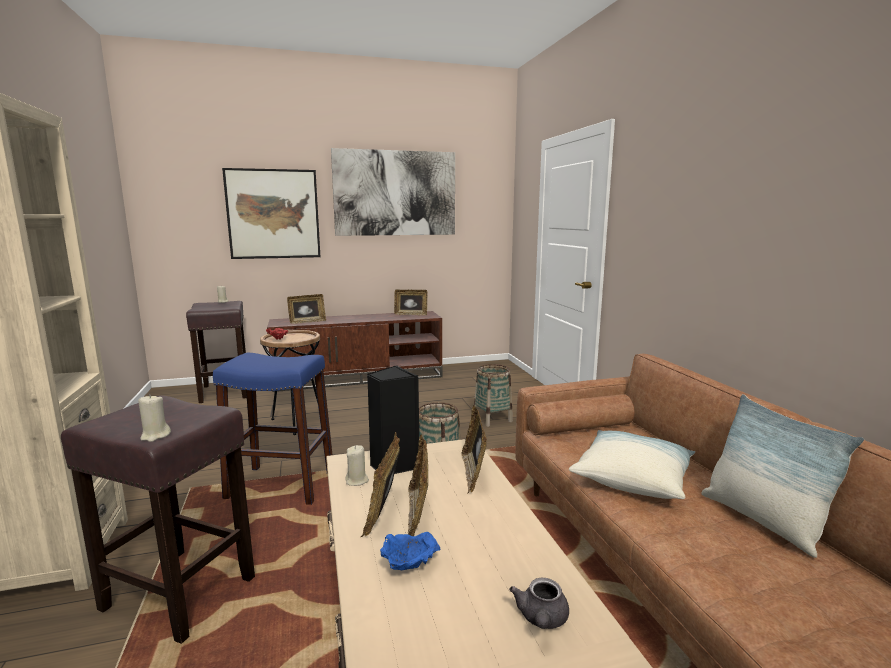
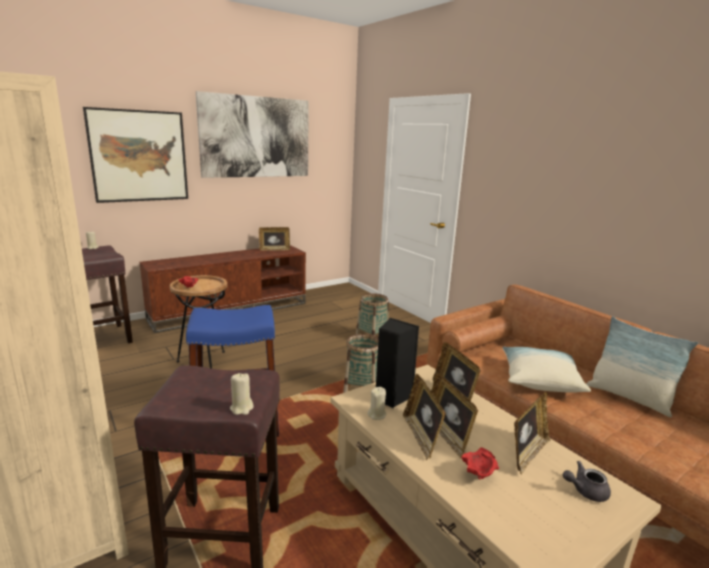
camera: 20 degrees left, 5 degrees up
(307, 322) = (183, 263): picture frame -> picture frame (527, 454)
(410, 567) = (478, 474): blue bowl -> red bowl
(541, 619) = (585, 491): grey teapot -> grey teapot turned 90 degrees clockwise

